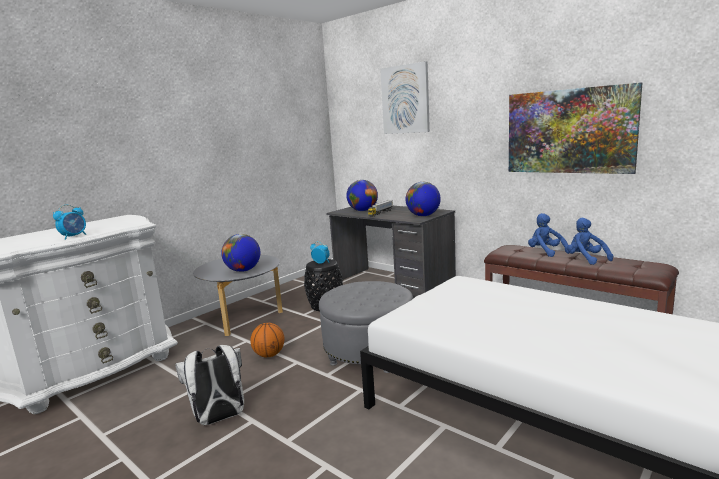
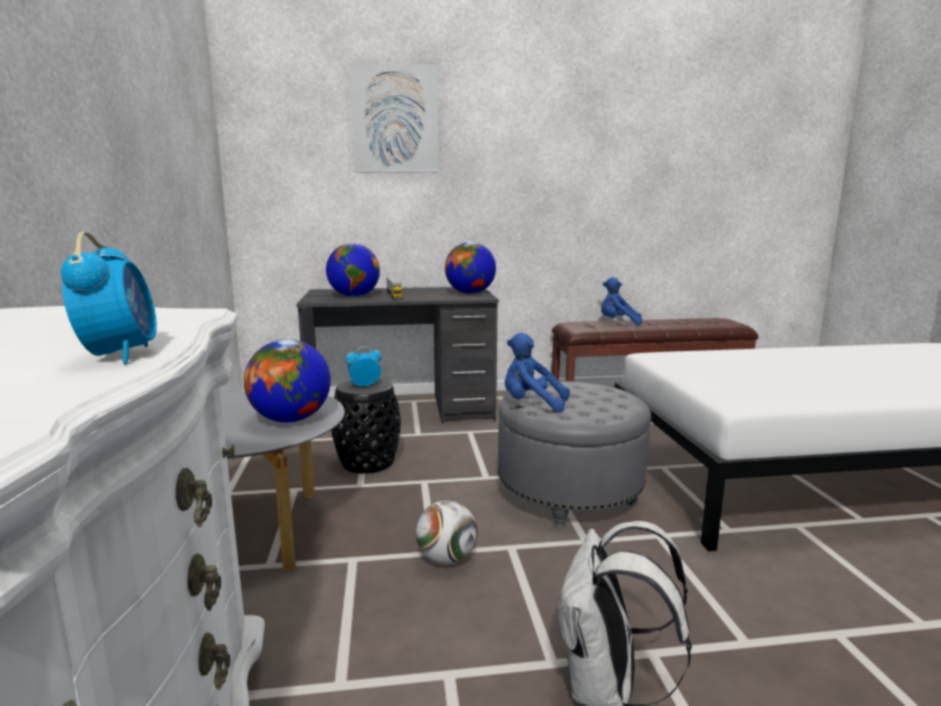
camera: 50 degrees left, 0 degrees up
(269, 355) = (447, 559): basketball -> football
(569, 131) = (626, 181): picture -> none
(585, 259) = (665, 323): blue plush toy -> blue plush toy (531, 404)

